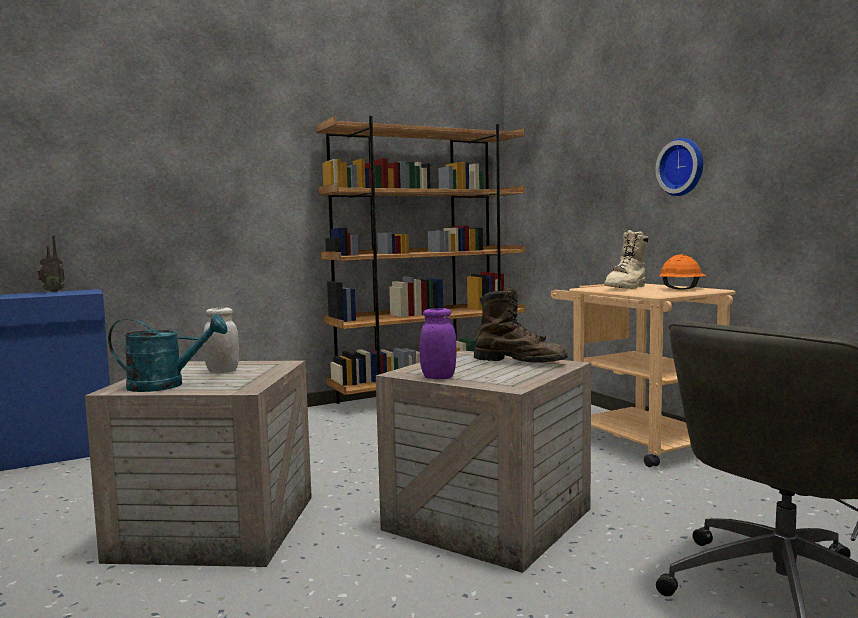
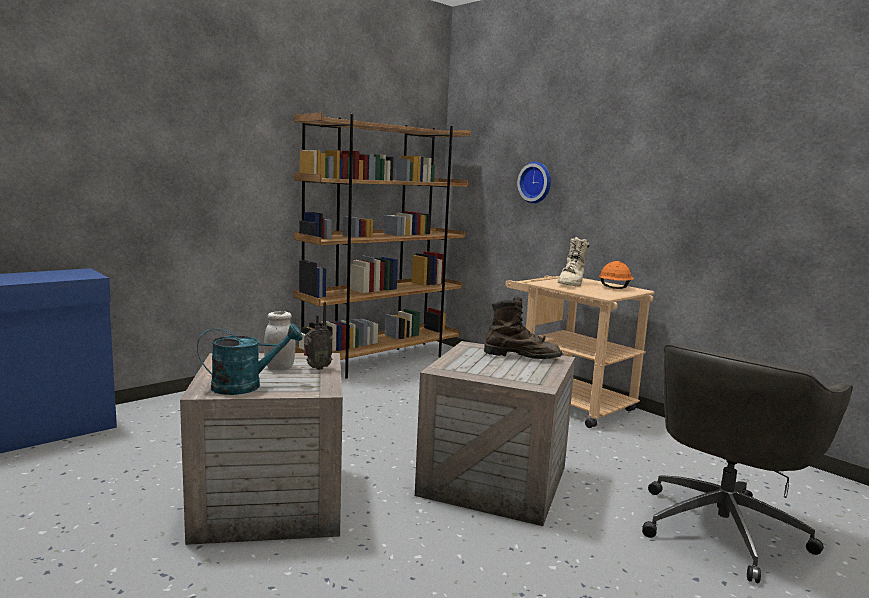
camera: 15 degrees left, 5 degrees up
(53, 292) = (46, 272): radio -> radio (316, 368)
(438, 377) = (474, 375): purple jar -> none
(682, 167) = (616, 187): wall clock -> wall clock (536, 182)

